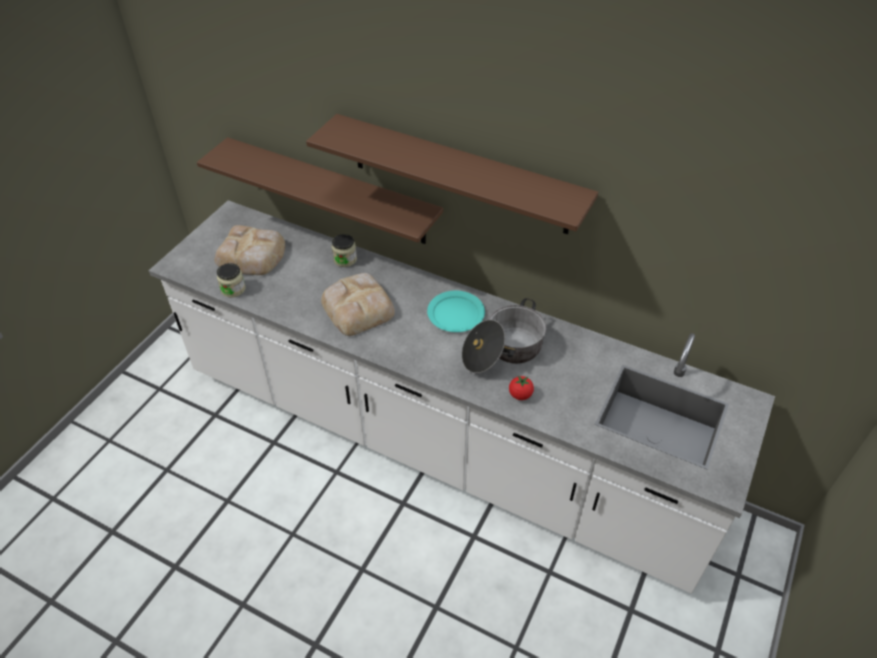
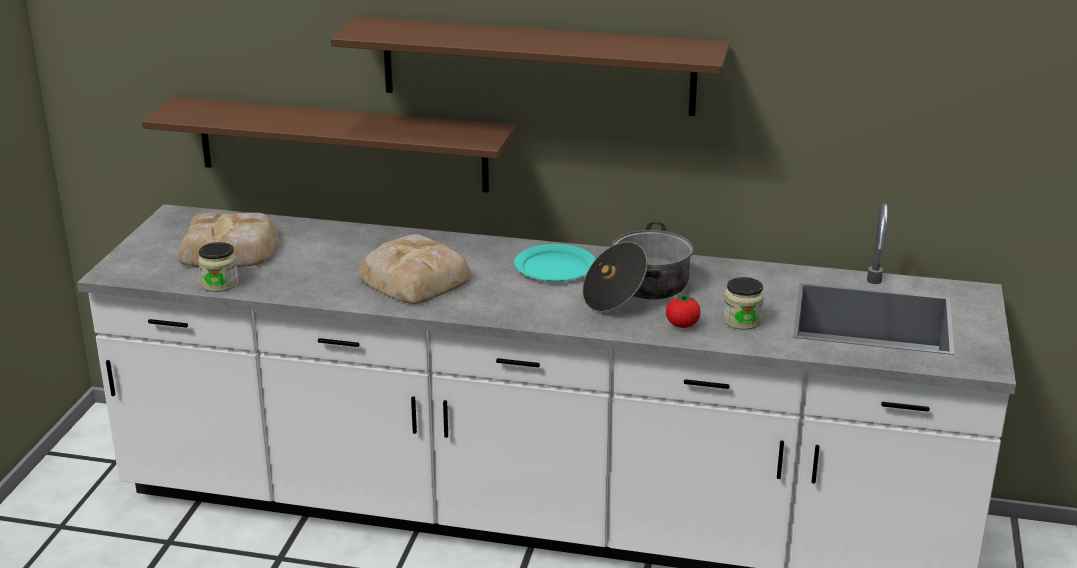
camera: 15 degrees left, 20 degrees down
(345, 259) = (371, 238): jar -> jar (742, 321)

